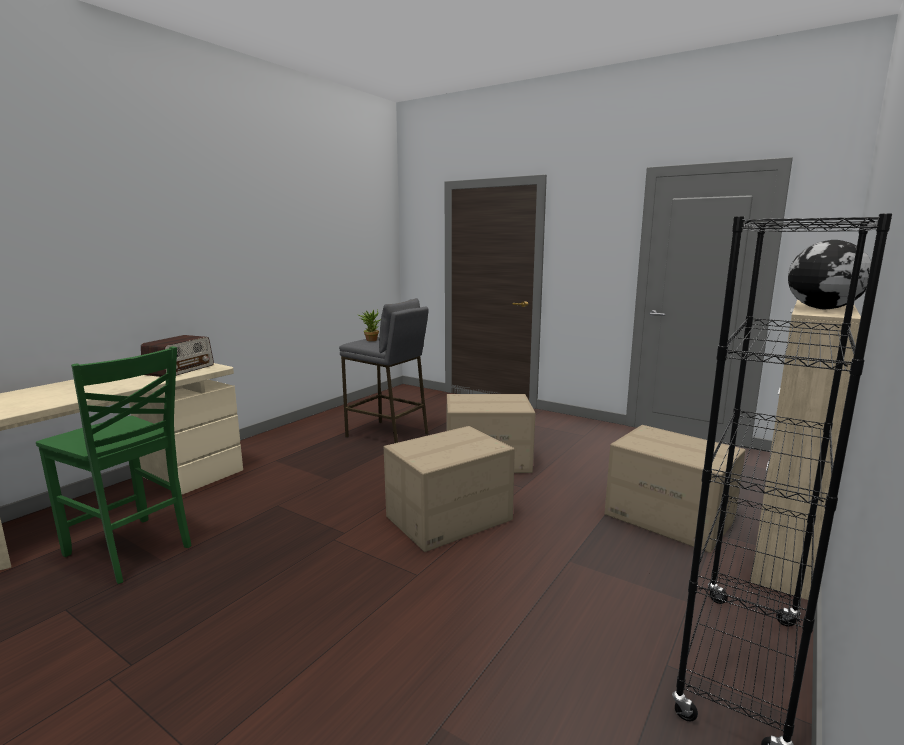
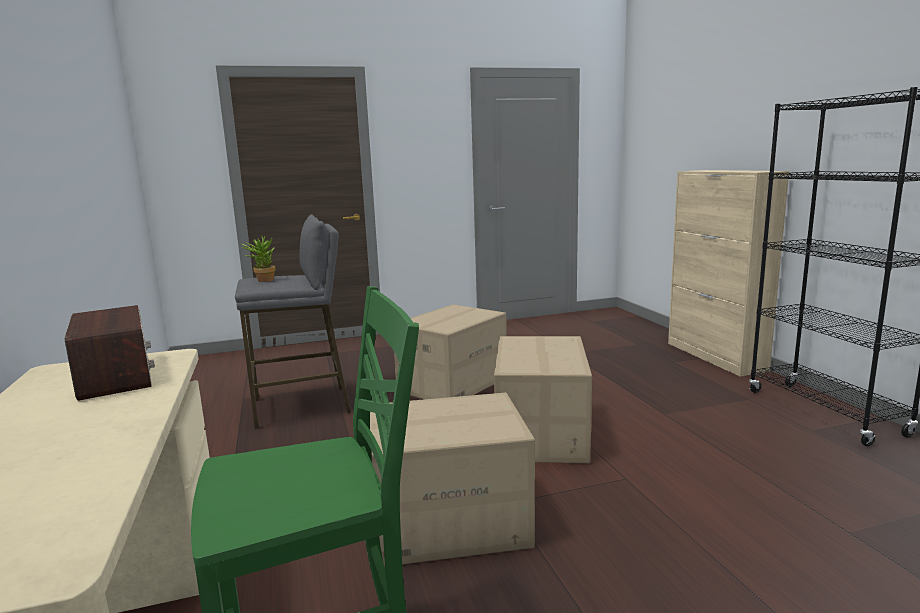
camera: 50 degrees left, 0 degrees up
(669, 517) = (640, 364): cardboard box -> cardboard box (448, 522)
(822, 309) = (741, 171): globe -> none

